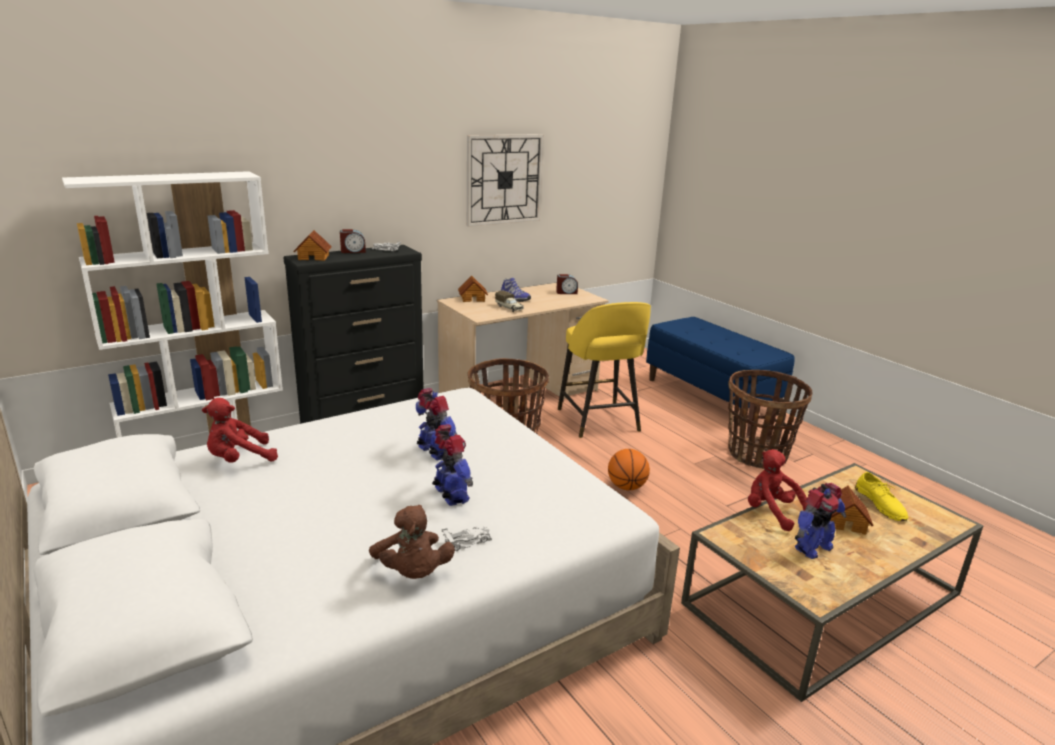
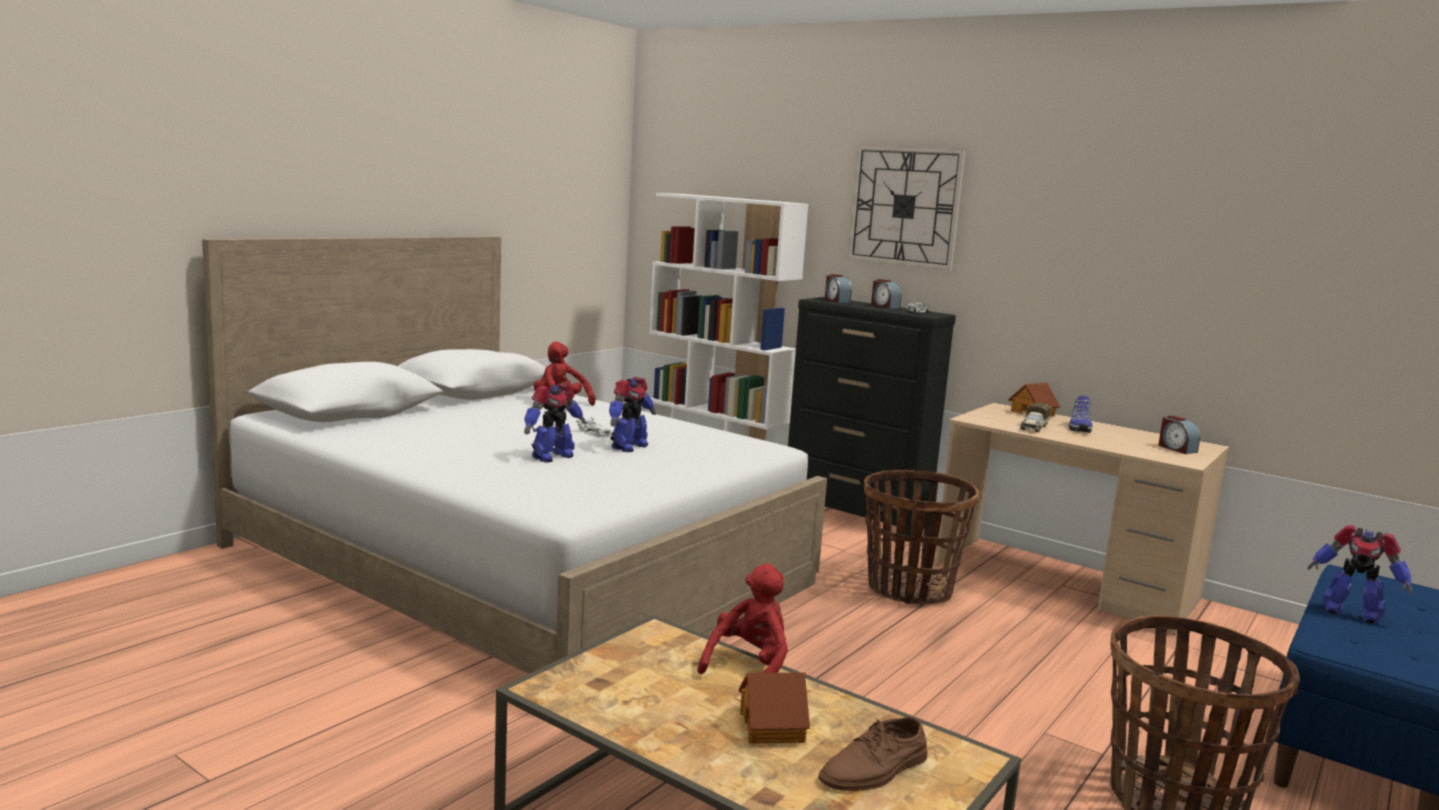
camera: 70 degrees right, 10 degrees down
(314, 257) = (836, 300): toy house -> alarm clock
(412, 573) = (423, 455): brown plush toy -> none
(467, 541) = (478, 466): white toy car -> white toy car (595, 433)
(504, 179) = (1129, 255): wall clock -> wall clock (905, 206)
(599, 421) = (1069, 644): yellow stool -> none
(626, 487) = (896, 677): basketball -> none
(812, 548) = (672, 693): toy robot -> toy robot (1350, 613)
(880, 503) = (875, 770): yellow shoe -> brown shoe

